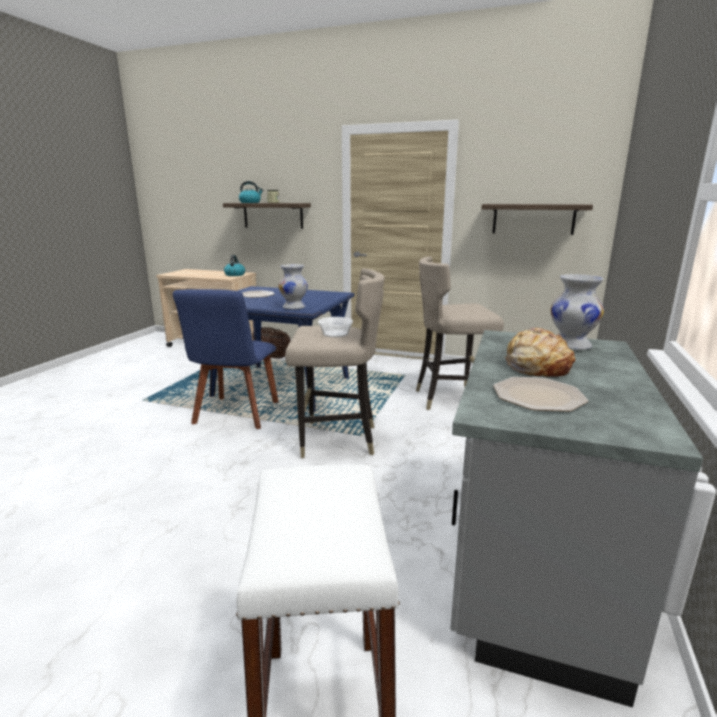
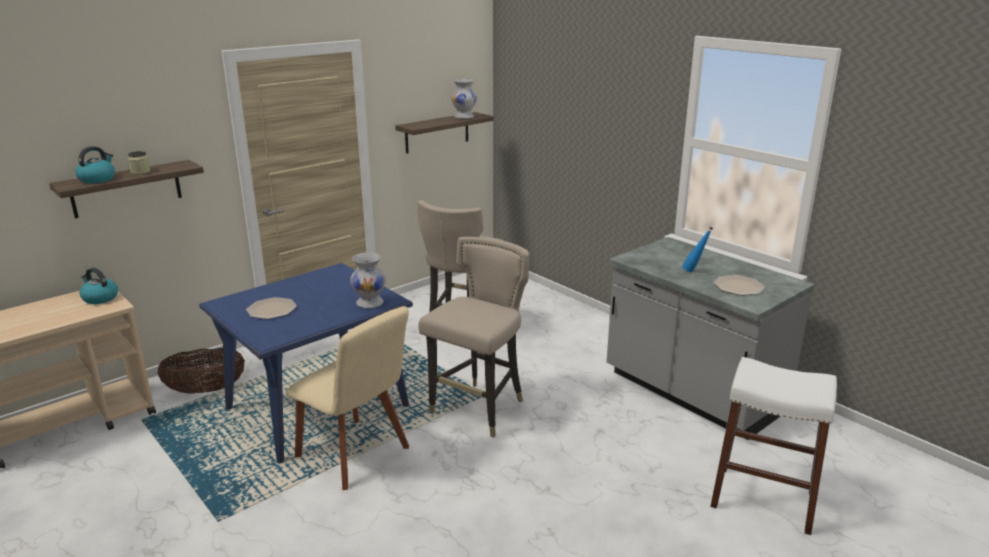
camera: 60 degrees left, 5 degrees up
(235, 414) = (356, 454): blue chair -> beige chair
(336, 334) = (483, 308): bowl -> none
(536, 366) = (694, 271): bread -> blue bottle
(570, 345) = (664, 250): white vase -> white vase (463, 117)

